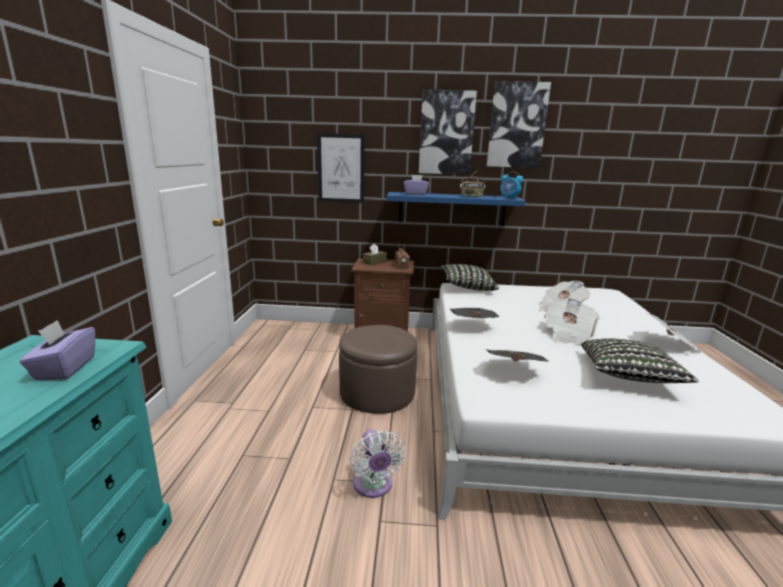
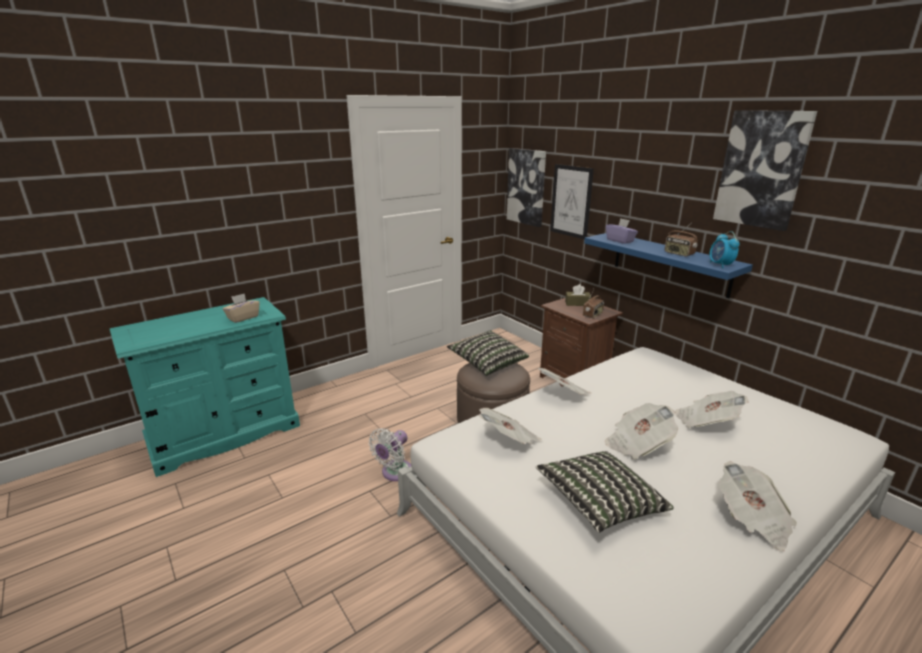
camera: 50 degrees right, 5 degrees up
(65, 368) = (243, 318): purple tissue box -> beige tissue box
(446, 133) = (673, 173): picture -> picture (526, 187)
(467, 287) = (653, 359): pillow -> pillow (488, 363)

